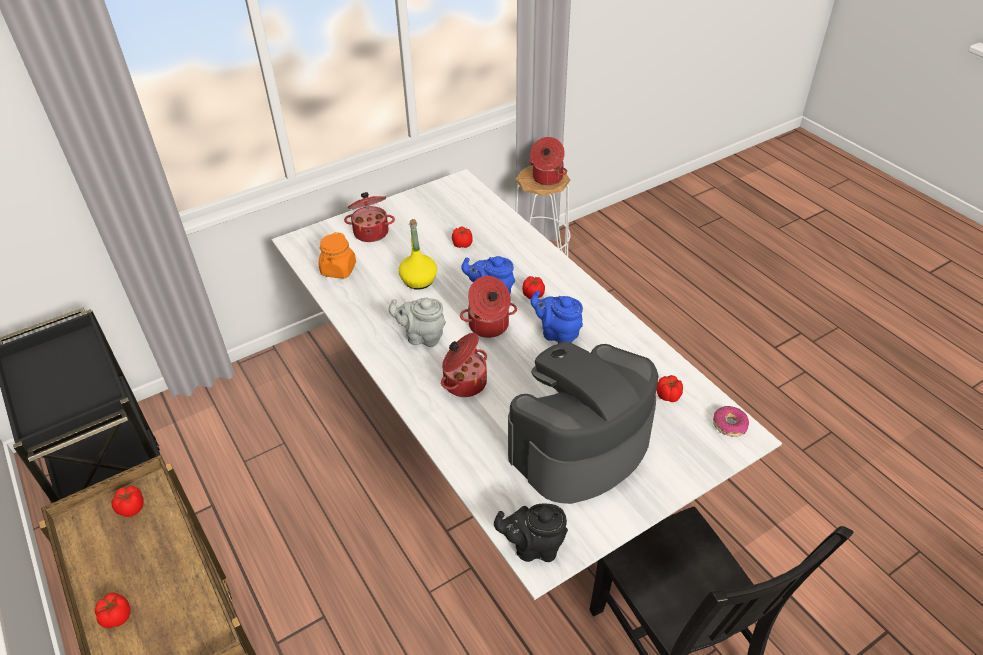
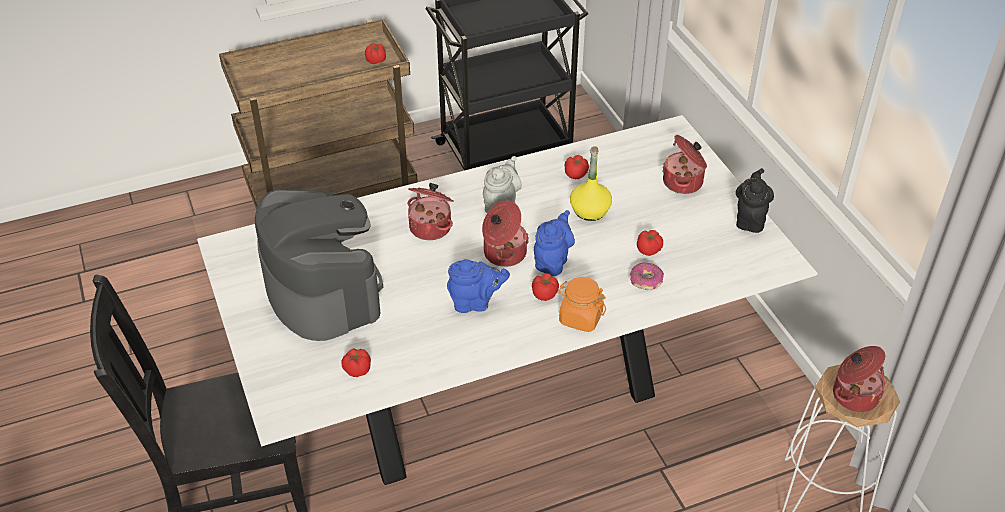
camera: 100 degrees right, 0 degrees up
(117, 616) = (292, 61): tomato -> tomato (576, 174)
(338, 270) = (620, 157): orange jar -> orange jar (580, 318)
(533, 547) = (238, 244): black teapot -> black teapot (750, 219)
(557, 334) = (475, 303): blue teapot -> blue teapot turned 45 degrees clockwise
(729, 425) = (300, 408): donut -> donut (646, 281)

